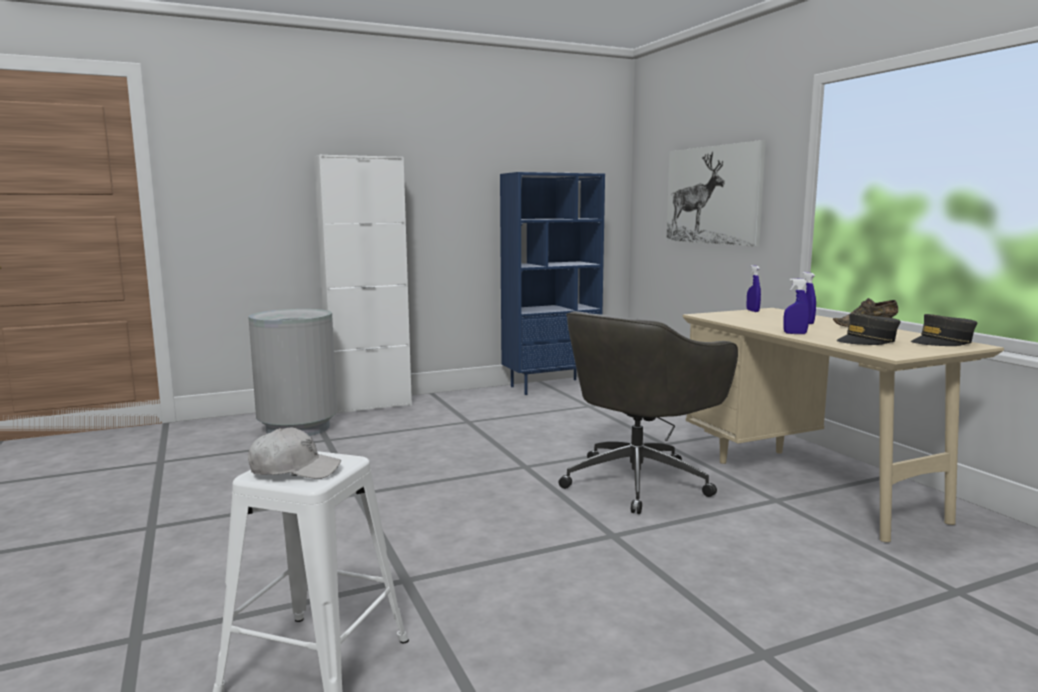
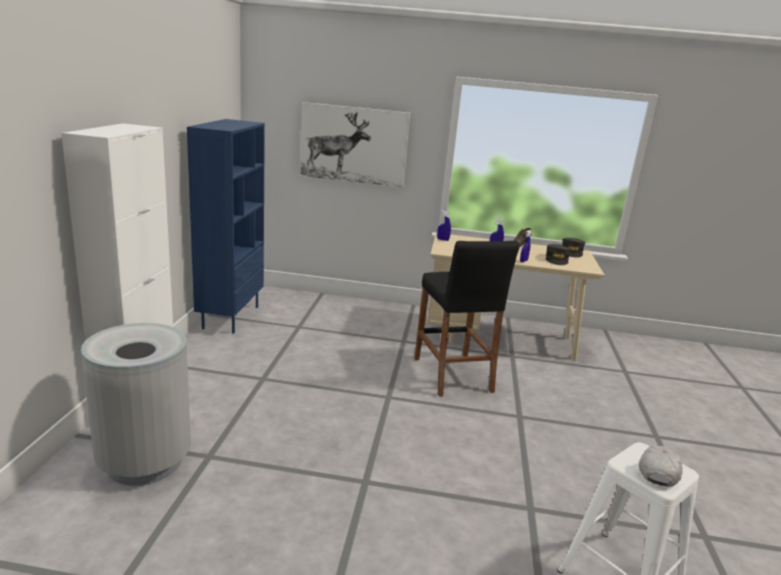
camera: 60 degrees left, 10 degrees up
(639, 481) = (453, 375): grey office chair -> black stool

